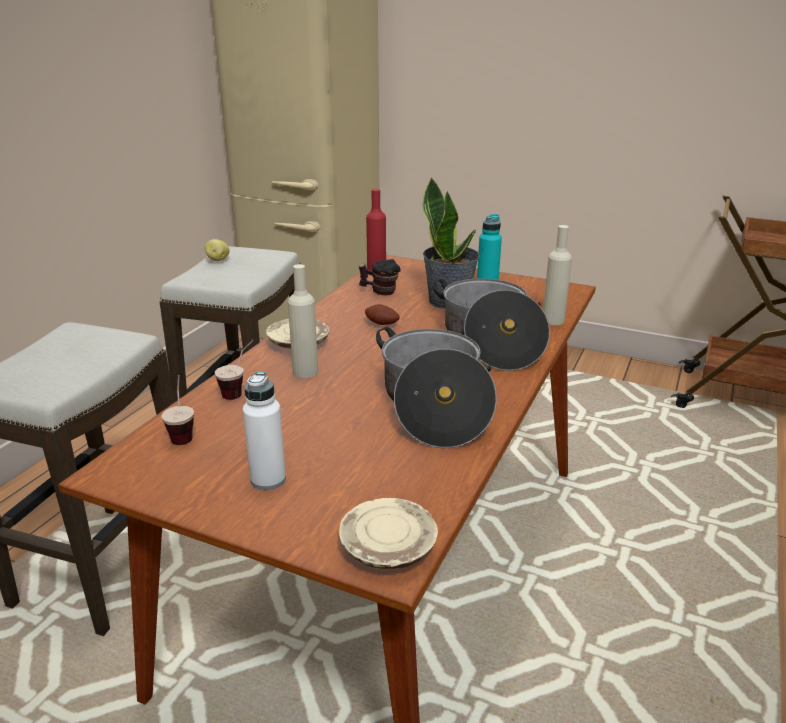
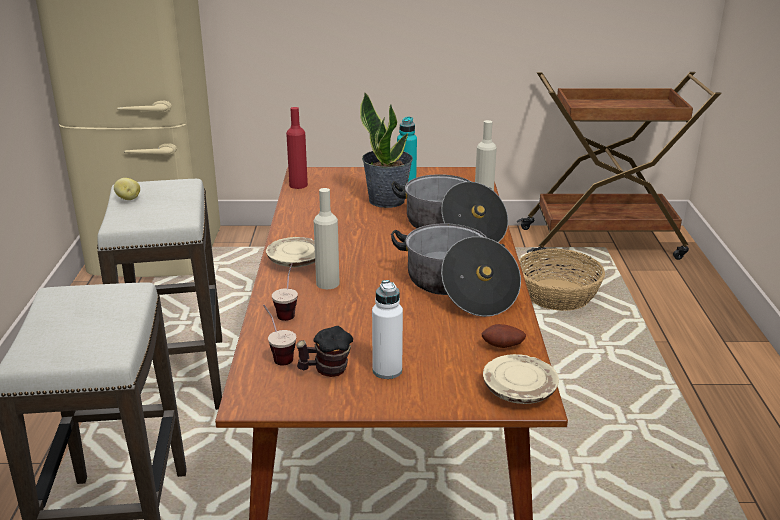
camera: 25 degrees left, 0 degrees up
(379, 291) = (319, 202): mug -> mug (325, 370)
(381, 324) = (350, 231): potato -> potato (502, 347)
(684, 451) = (558, 295): none -> basket

